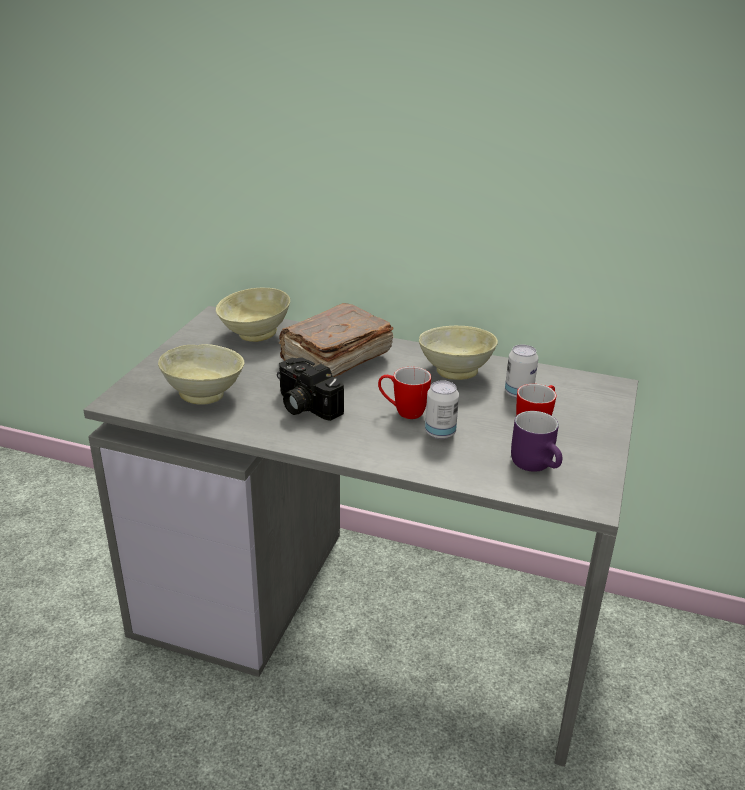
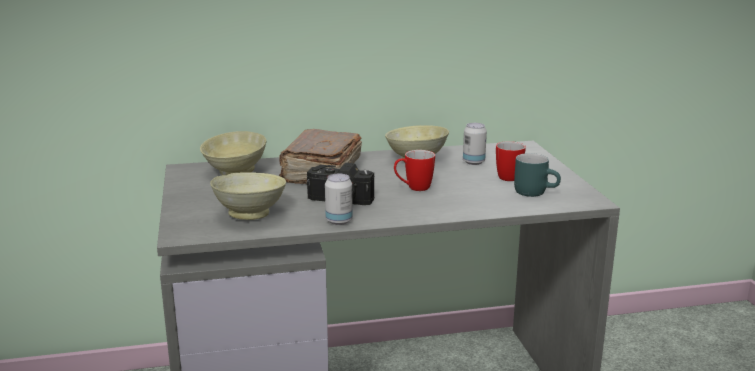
camera: 30 degrees left, 10 degrees down
(440, 433) = (454, 192): can -> can (339, 221)
(537, 464) = (535, 192): purple mug -> turquoise mug

